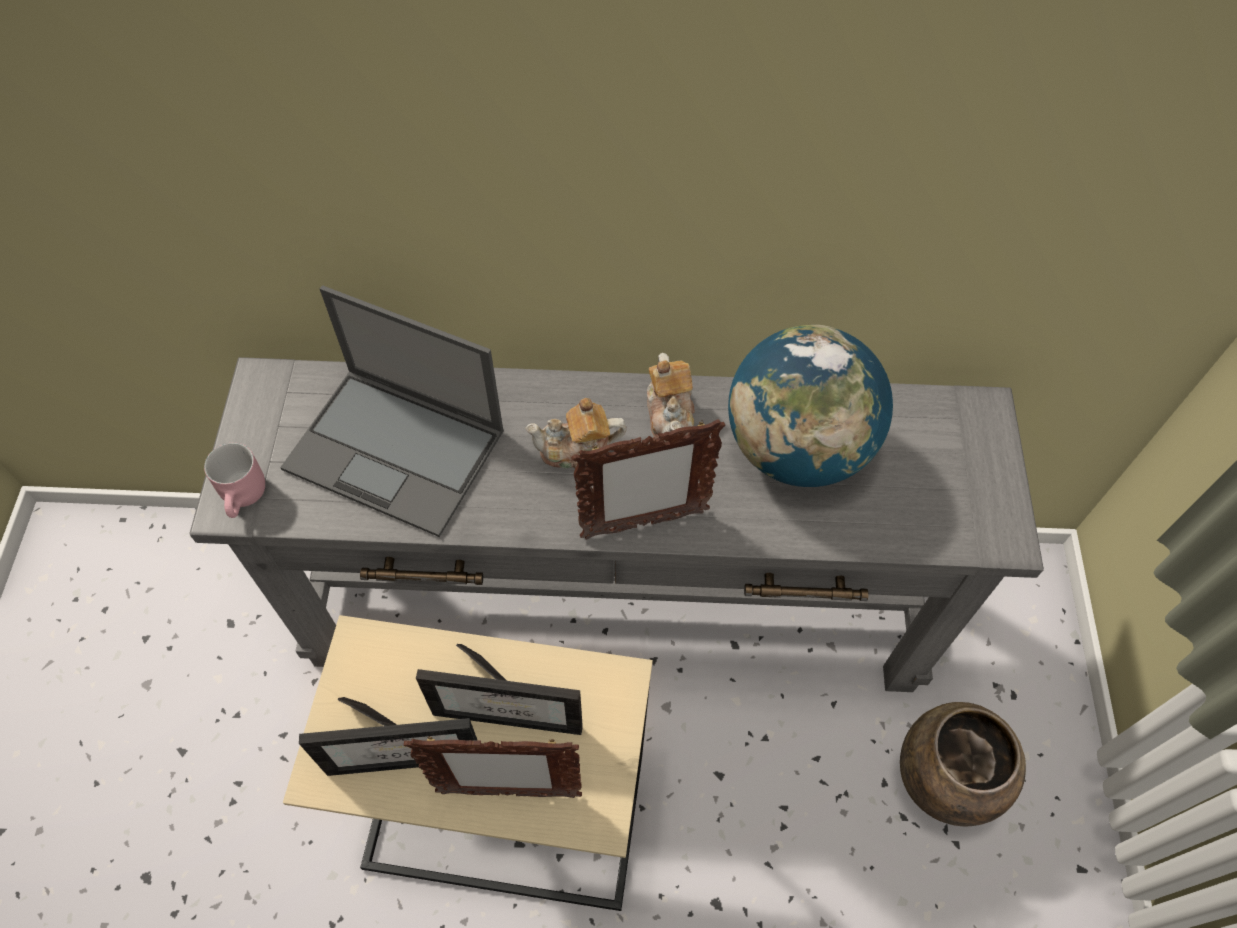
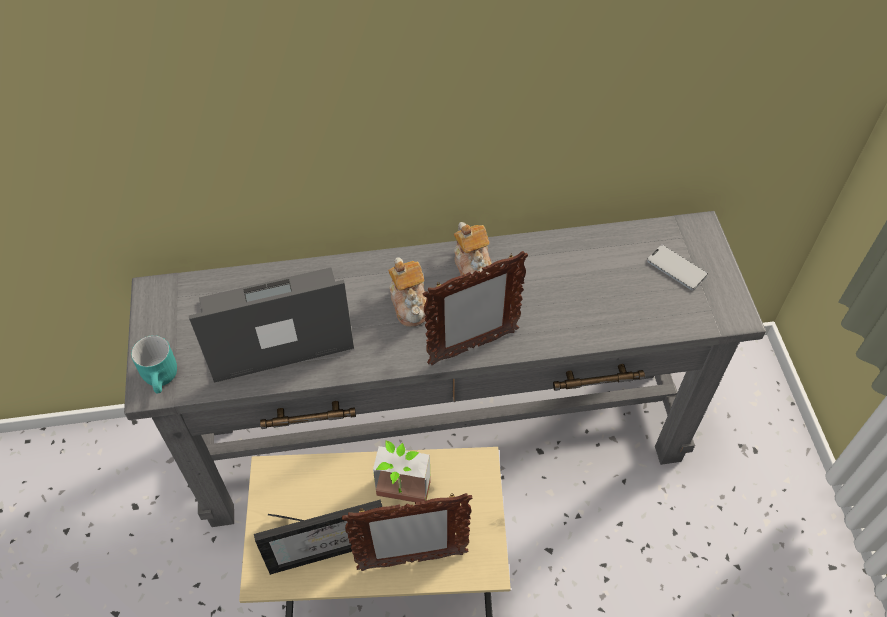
camera: 10 degrees left, 5 degrees down
(247, 496) = (163, 377): pink mug -> turquoise mug
(397, 450) = (273, 325): laptop -> laptop turned 150 degrees clockwise
(513, 706) = (401, 498): picture frame -> potted plant
(576, 450) = (410, 303): teapot -> teapot turned 90 degrees counterclockwise
(797, 448) = (572, 276): globe -> none
(939, 782) = (715, 524): brown vase -> none
(940, 460) = (676, 268): none -> phone

